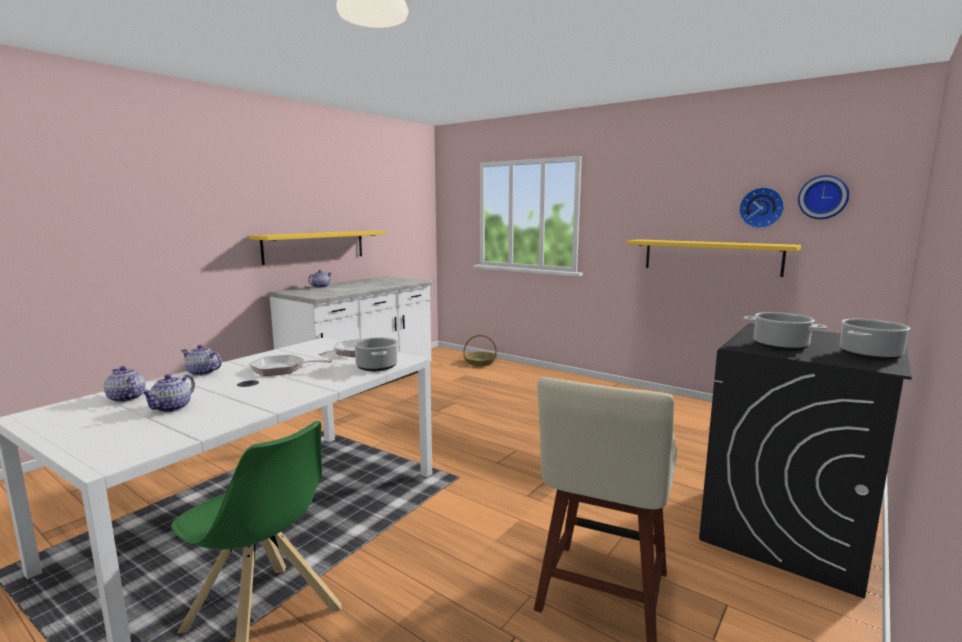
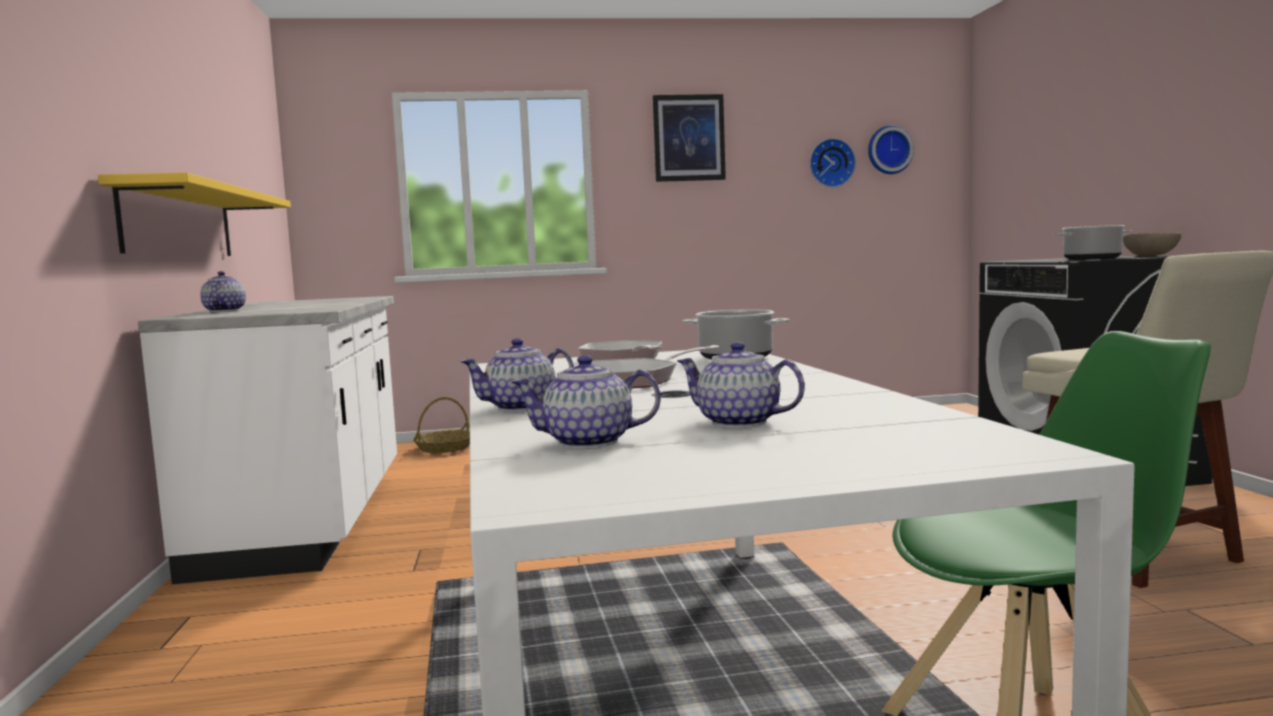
camera: 45 degrees left, 5 degrees down
(172, 408) = (739, 422): teapot -> teapot turned 150 degrees clockwise
(644, 187) = (689, 138): none -> picture
(711, 257) = (782, 227): yellow shelf -> none
(870, 355) = (1151, 256): cooking pot -> beige bowl

